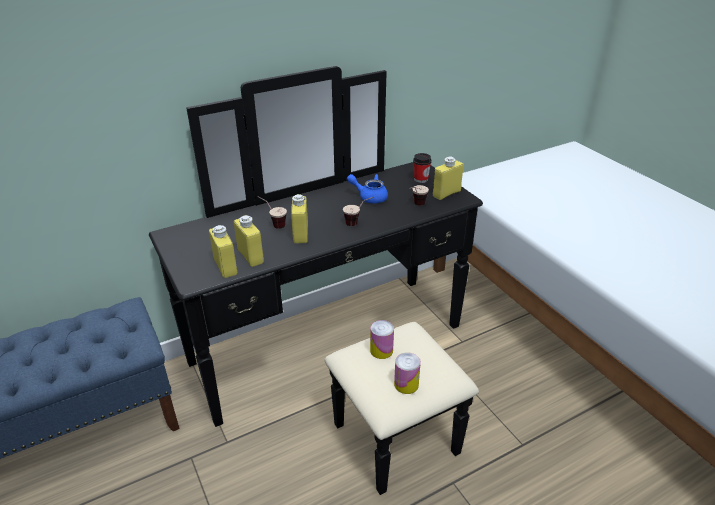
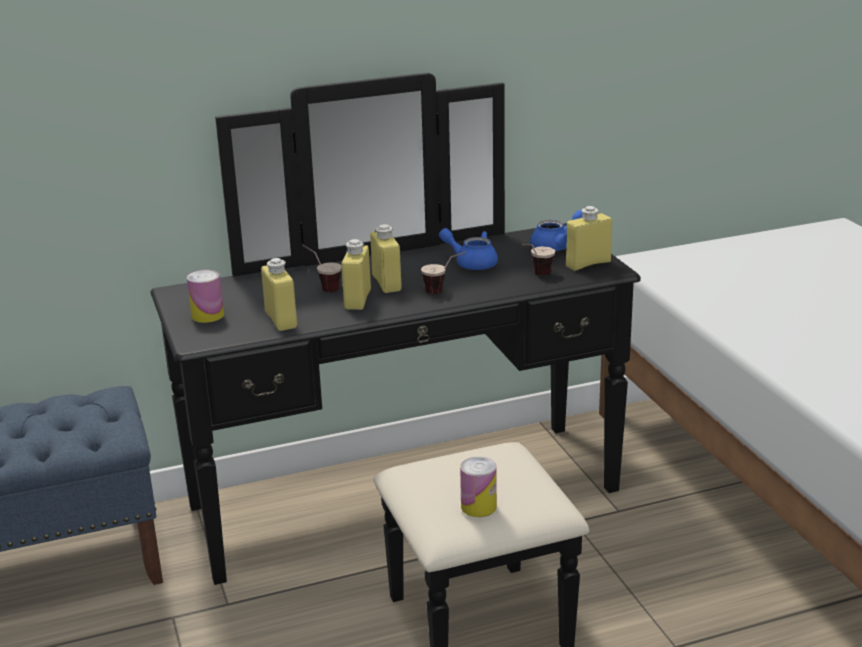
camera: 10 degrees right, 10 degrees down
(225, 267) = (244, 329): yellow bottle -> yellow bottle (386, 283)
(381, 350) = (455, 467): can -> can (207, 315)
(421, 179) = (556, 246): cup -> blue teapot

